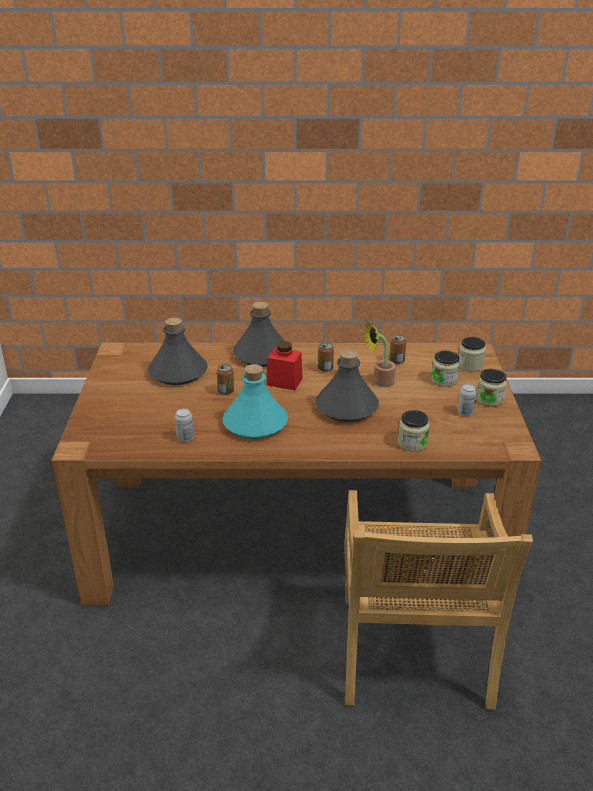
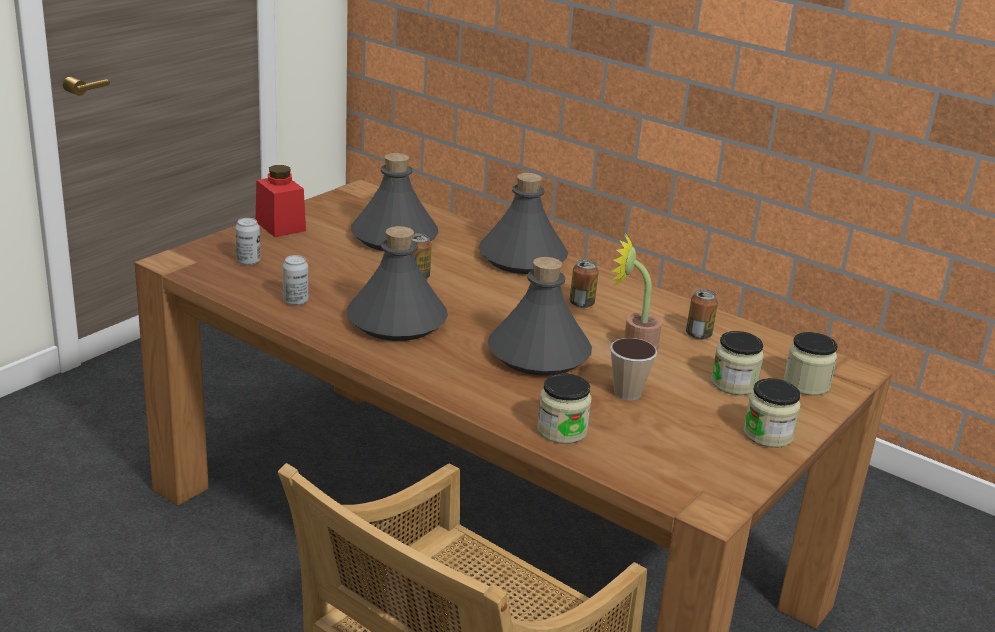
camera: 35 degrees right, 5 degrees down
(255, 423) = (397, 321): turquoise bottle -> grey bottle
(284, 381) = (505, 296): red jar -> red jar (280, 226)
(410, 408) = (627, 393): none -> cup
(465, 412) = (701, 432): can -> can (248, 261)

